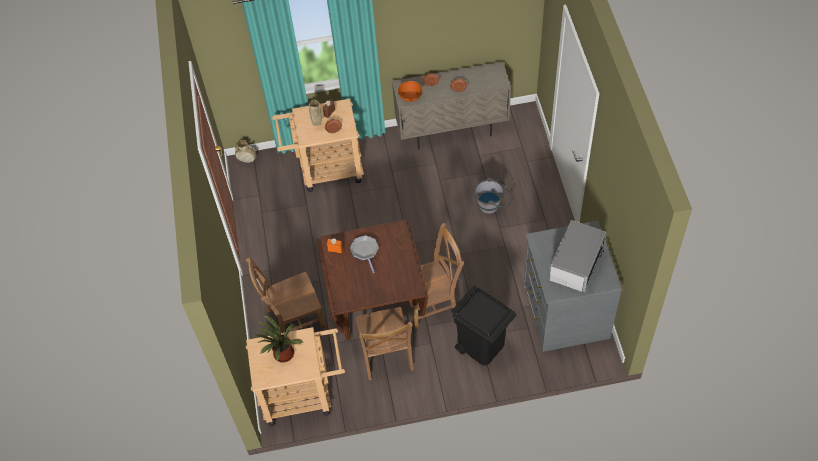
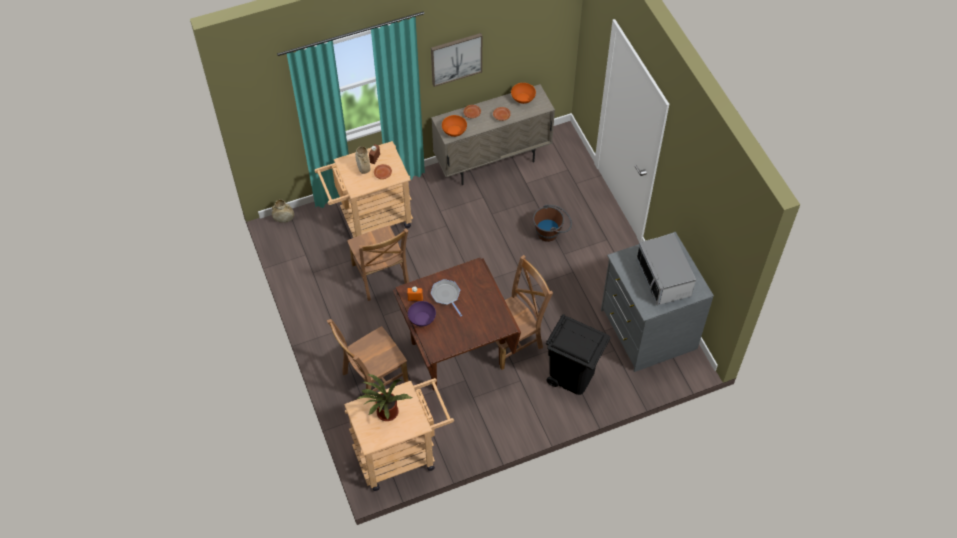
camera: 15 degrees left, 0 degrees up
(337, 269) = (422, 318): none -> purple bowl
(386, 356) = (478, 401): brown chair -> brown chair (381, 277)
(415, 27) = (456, 58): none -> picture
(482, 73) = (523, 98): none -> orange bowl
(493, 205) = (551, 232): grey bucket -> brown bucket
(575, 265) = (663, 279): microwave -> microwave turned 150 degrees clockwise

